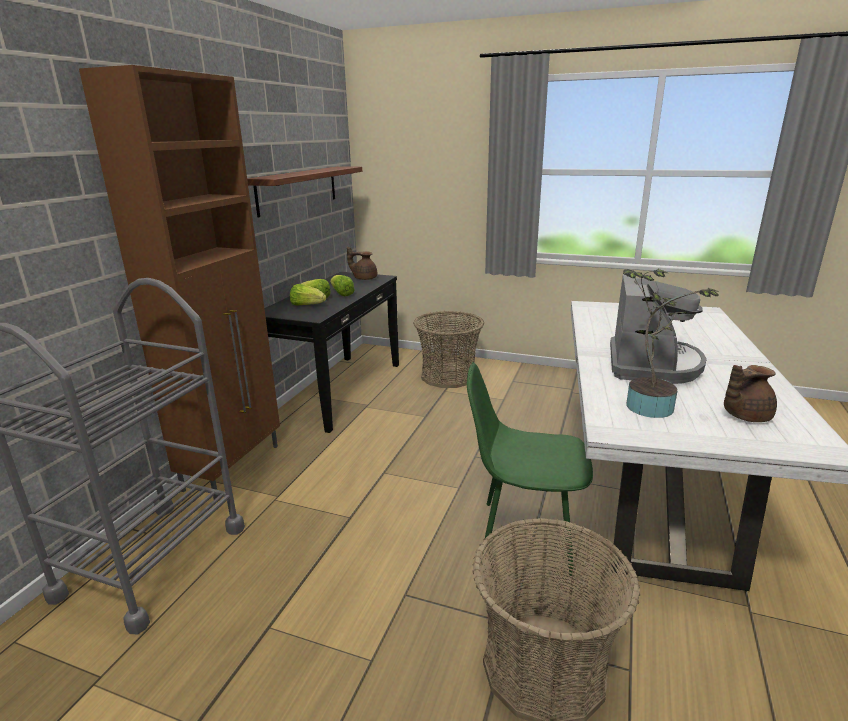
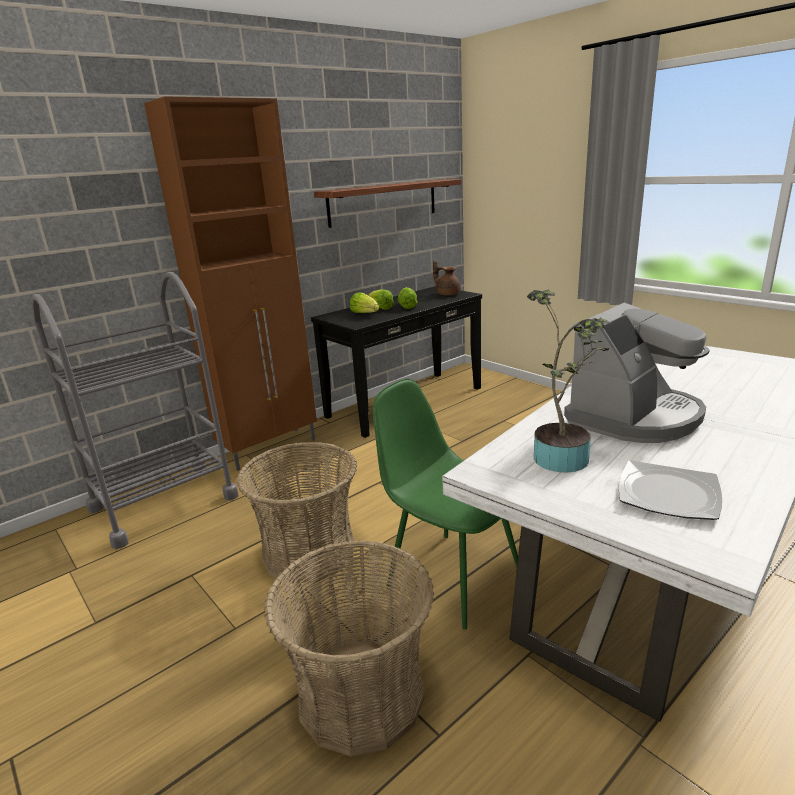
camera: 30 degrees right, 0 degrees up
(448, 376) = (521, 407): basket -> basket (309, 551)
(744, 416) = (667, 493): brown teapot -> plate

